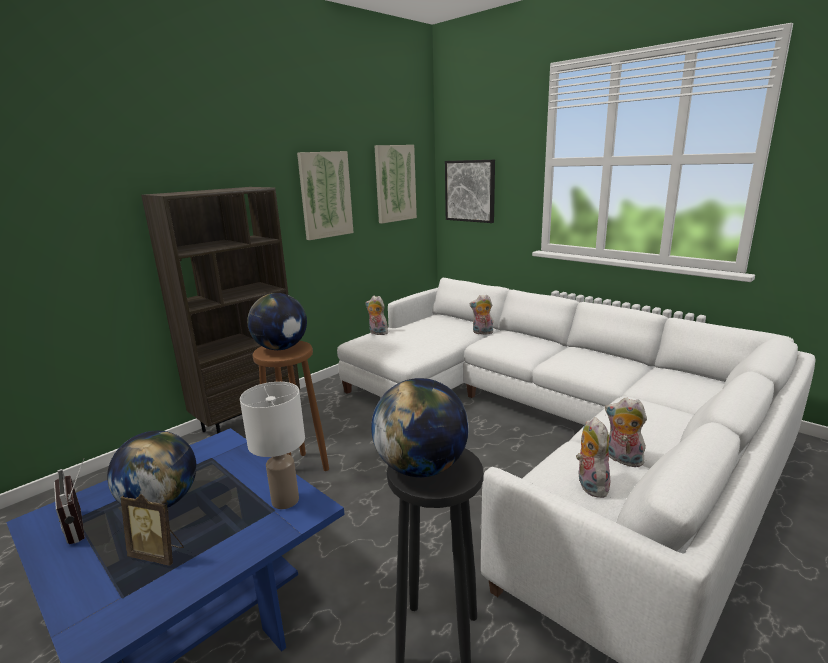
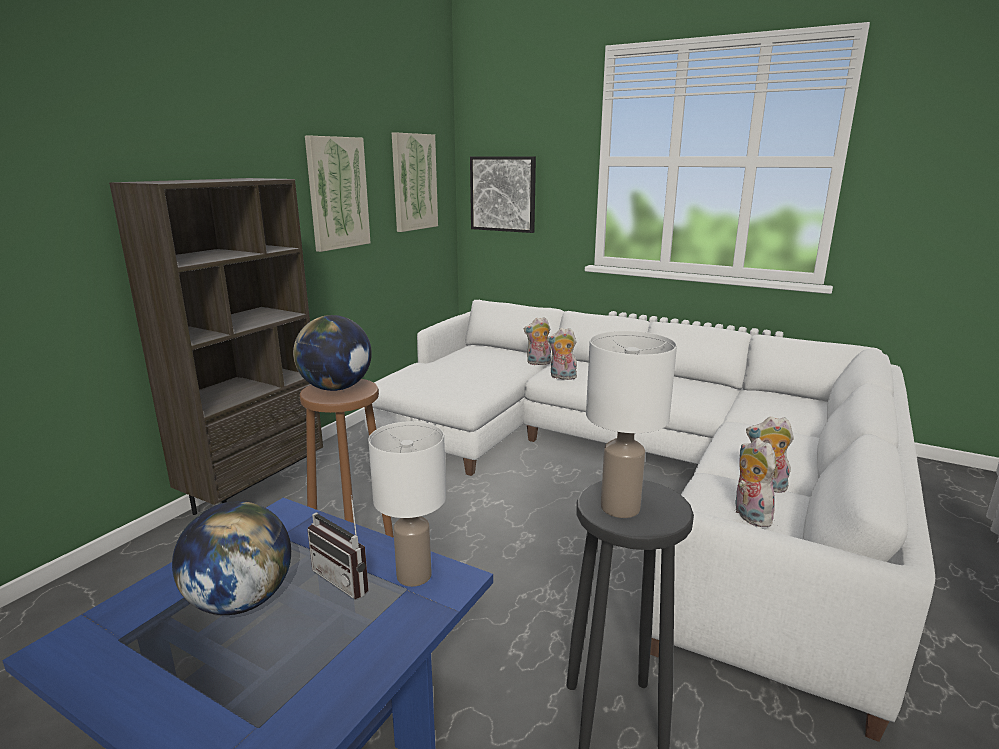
camera: 15 degrees left, 0 degrees up
(83, 524) = (137, 644): radio -> radio (348, 578)
(158, 554) = (278, 664): picture frame -> none
(377, 333) = (410, 369): plush toy -> plush toy (562, 377)
(421, 467) = (620, 507): globe -> white table lamp

